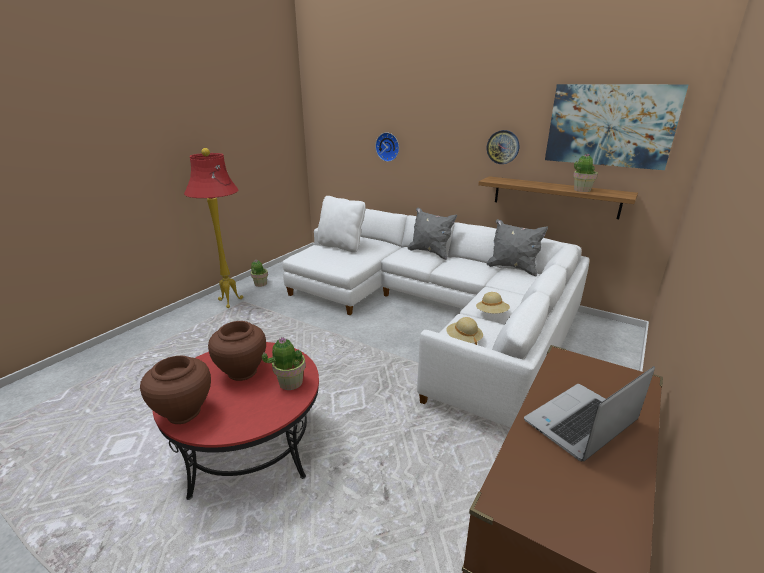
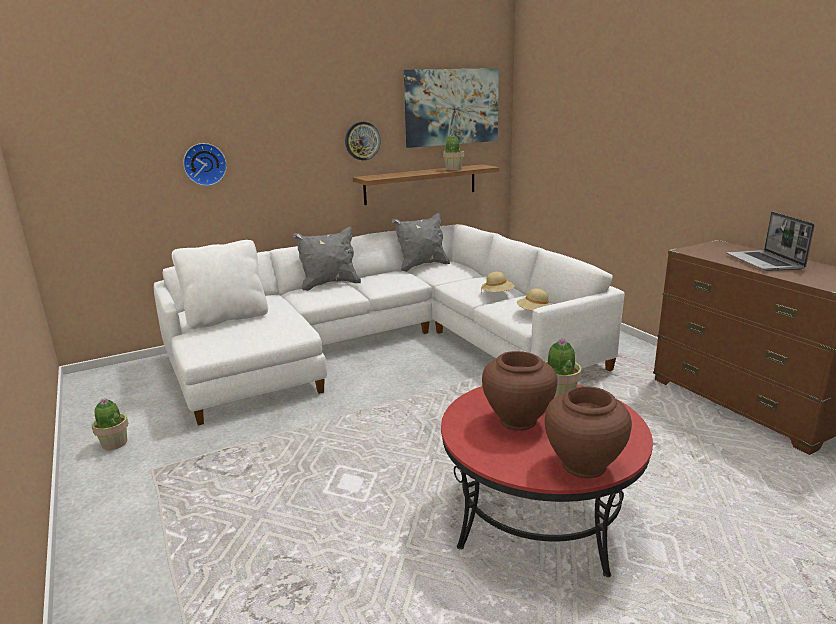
camera: 60 degrees left, 5 degrees down
(230, 302) = (132, 483): red floor lamp -> none

